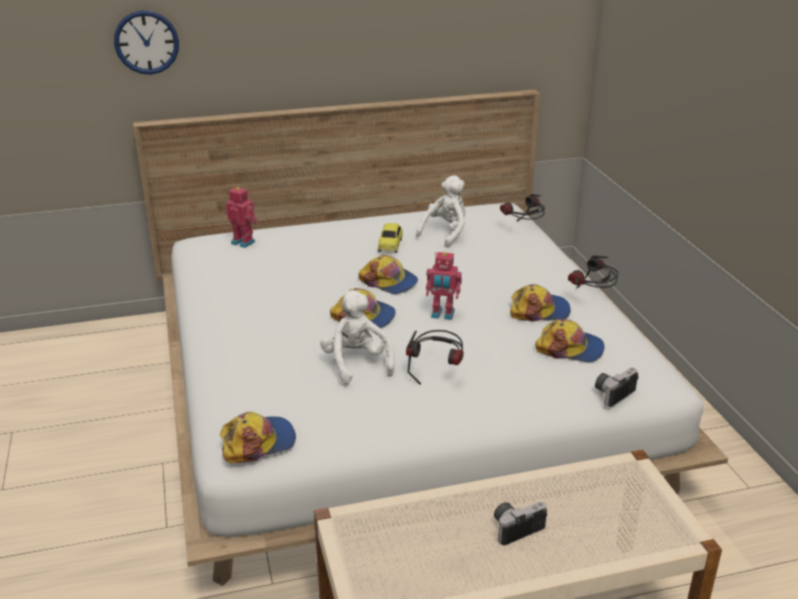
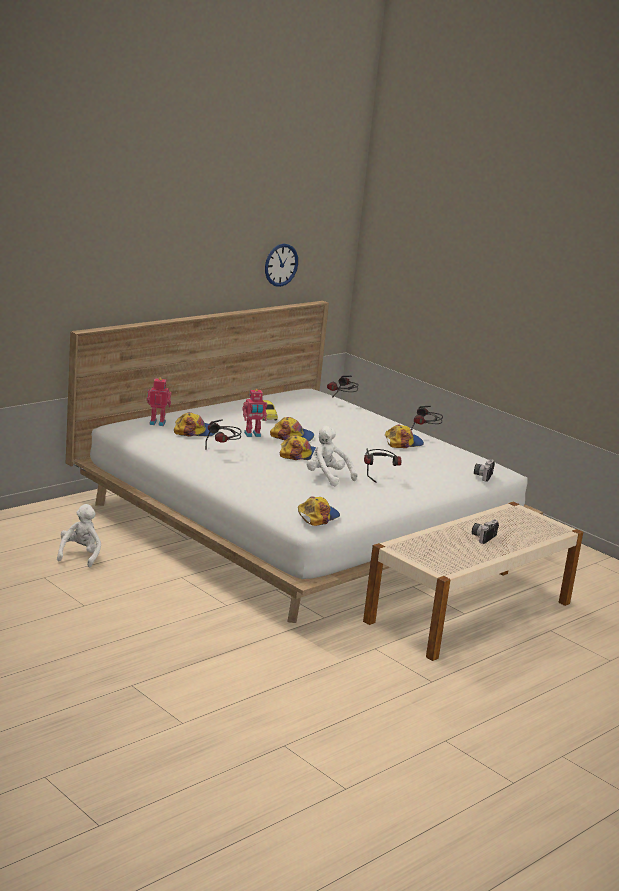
camera: 30 degrees left, 10 degrees down
(146, 42) = (85, 268): wall clock -> wall clock (281, 265)
(267, 297) = (222, 451): none -> headphones
(442, 315) = (348, 450): toy robot -> toy robot (252, 435)
(445, 233) = (294, 407): white plush toy -> white plush toy (80, 555)
(570, 348) = (440, 458): cap -> cap (195, 431)

